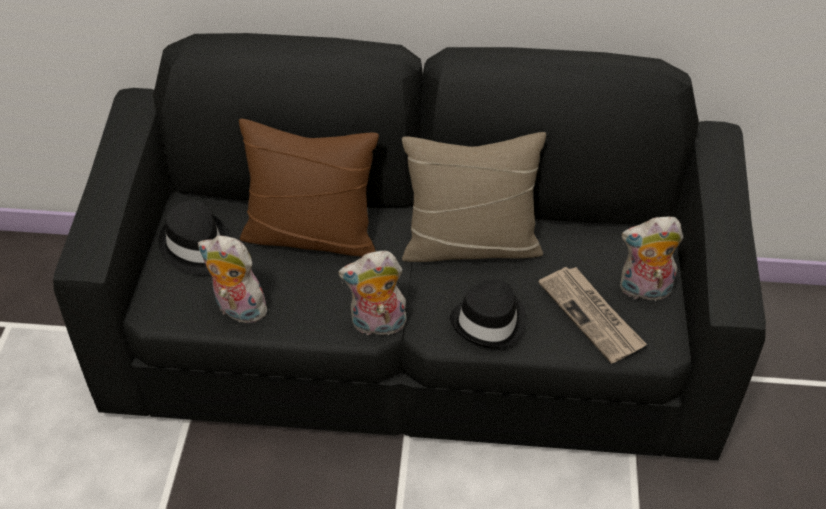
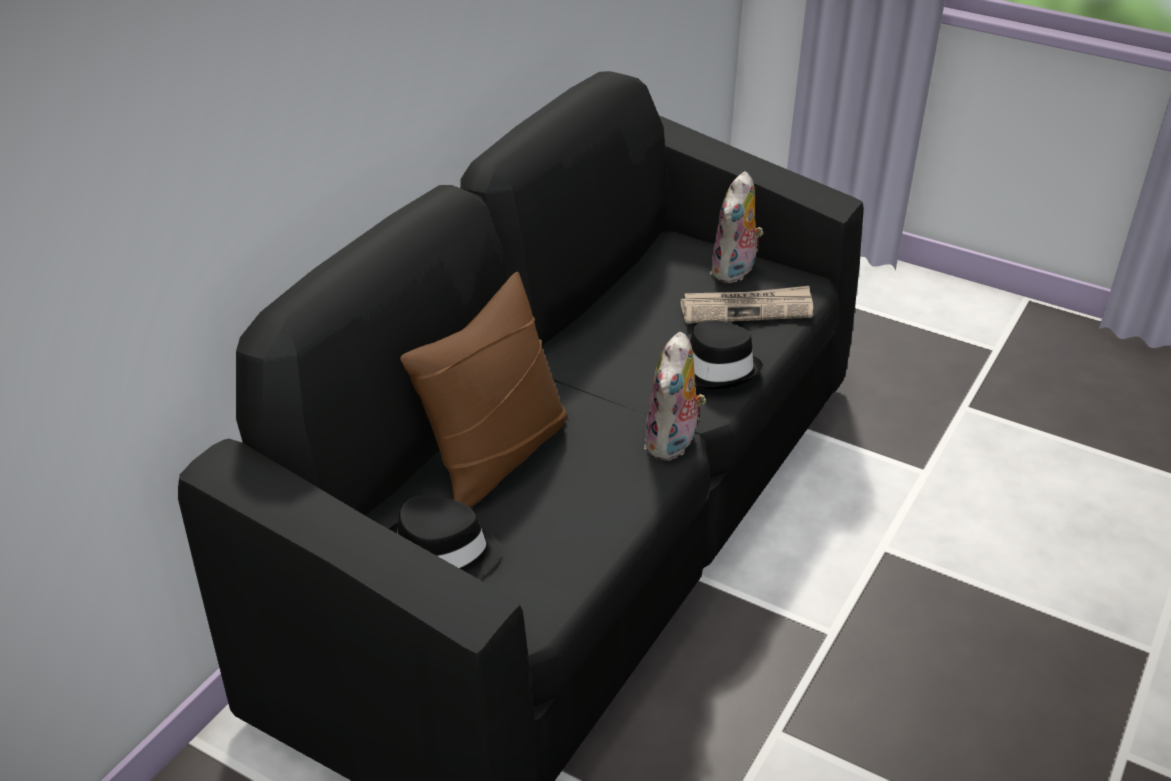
camera: 65 degrees left, 10 degrees down
(238, 310) = (575, 547): plush toy -> none
(470, 245) = (600, 349): beige pillow -> none

